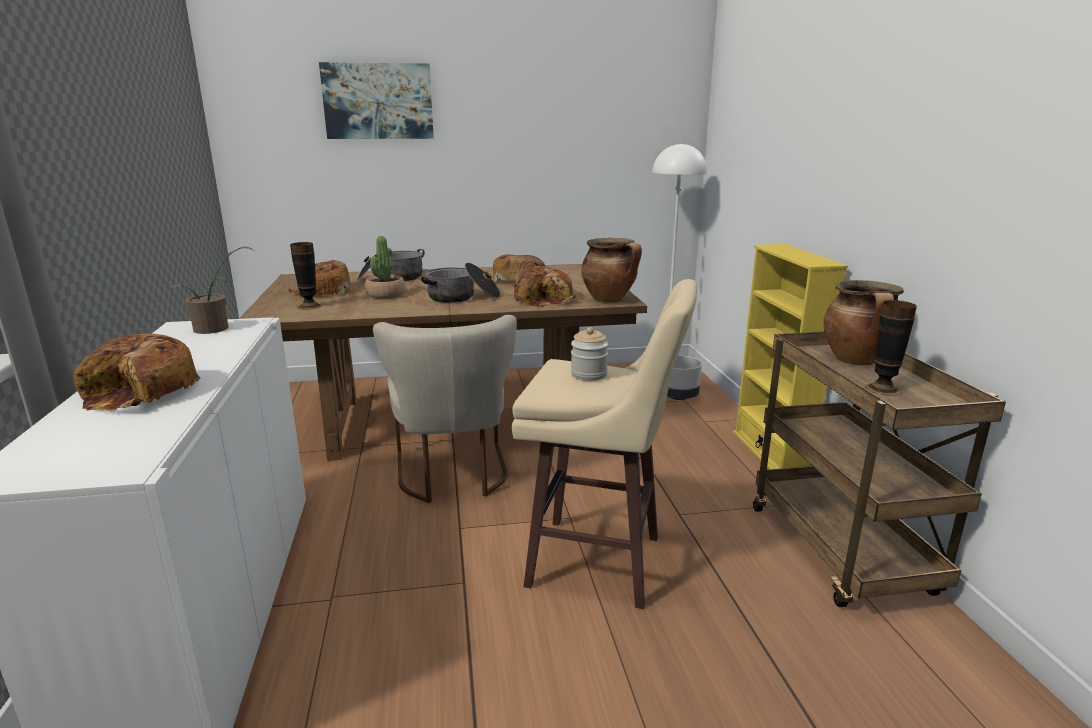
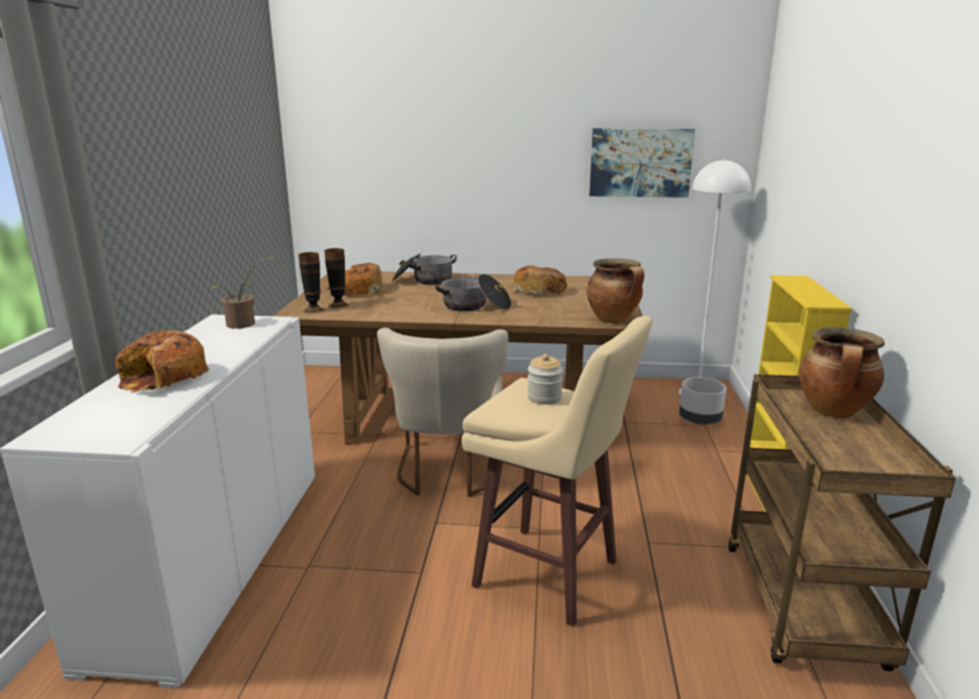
camera: 15 degrees right, 0 degrees up
(378, 101) = (428, 115): picture -> picture (640, 162)
(385, 295) = (408, 298): potted plant -> none
(544, 299) = (550, 314): bread -> none
(883, 389) = (838, 446): vase -> vase (313, 310)

